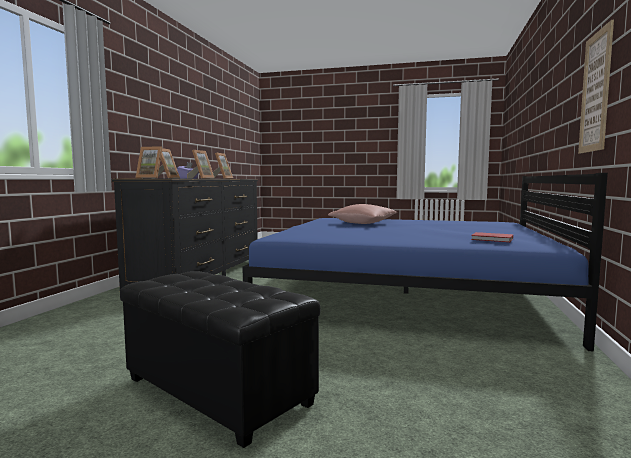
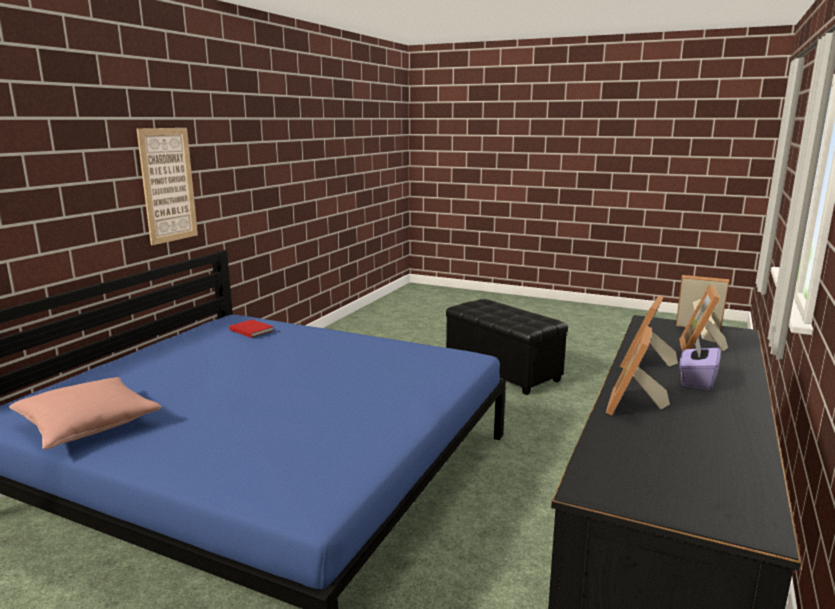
camera: 170 degrees left, 10 degrees up
(363, 223) = (289, 426): pink pillow -> pink pillow (88, 425)

